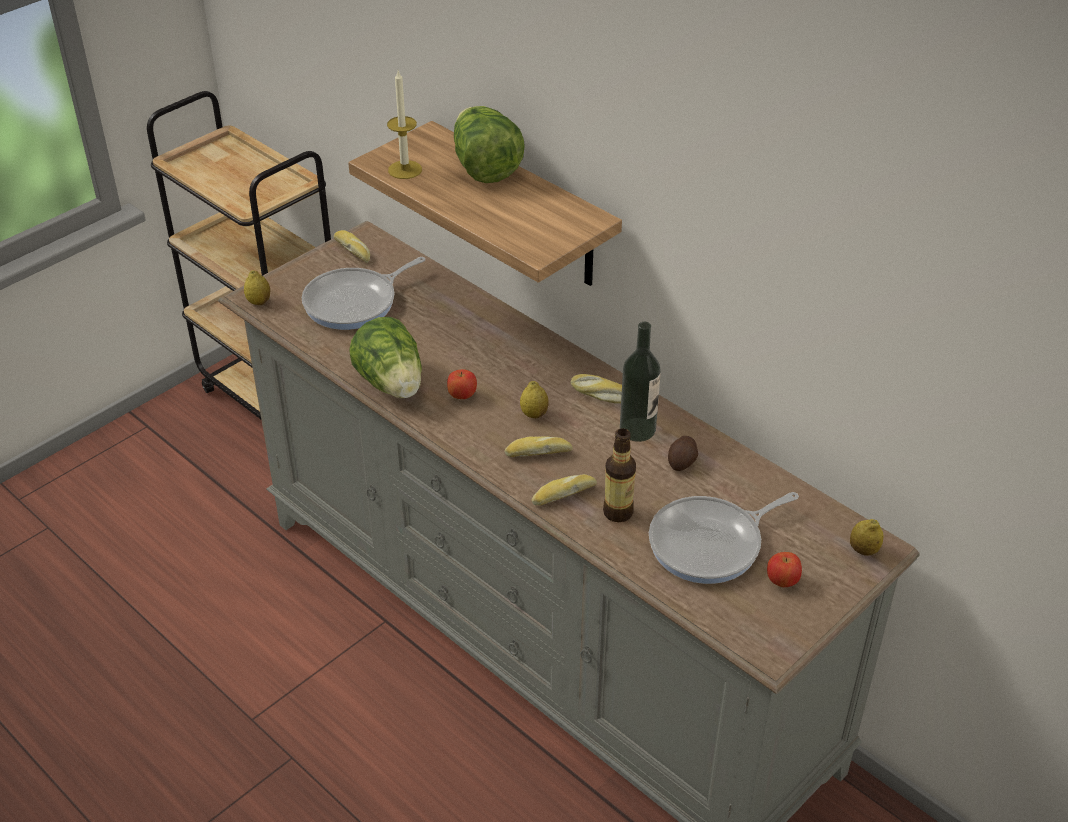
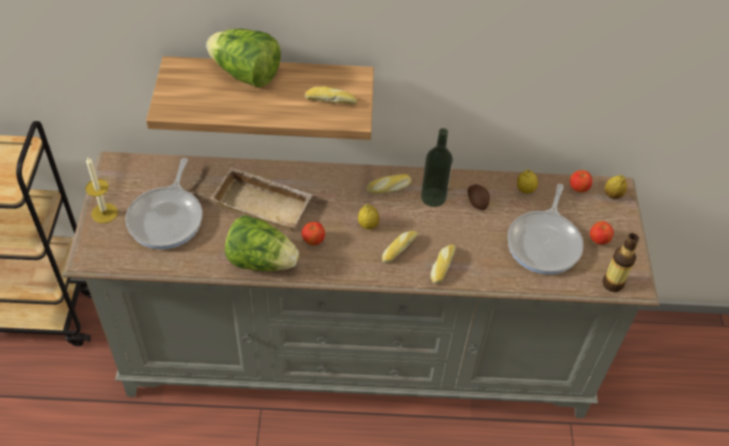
camera: 45 degrees left, 10 degrees up
(259, 302) = (98, 259): lemon -> lemon (525, 189)
(354, 251) = (120, 180): bread -> bread (331, 100)
(405, 170) = (195, 105): candle -> candle (104, 213)
(457, 339) = (264, 203): none -> beige tray
(618, 512) = (481, 256): bottle -> bottle (612, 283)
(826, 518) = (578, 188): none -> apple

